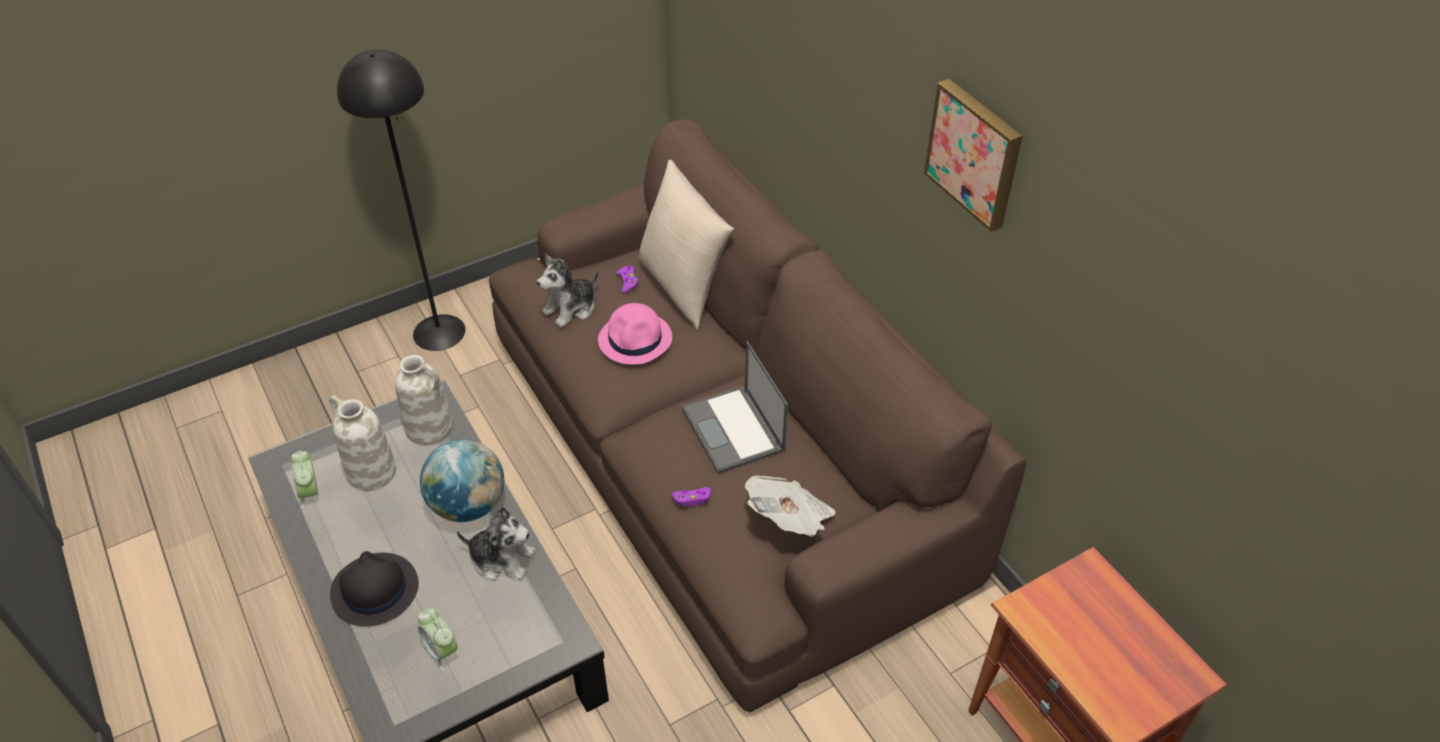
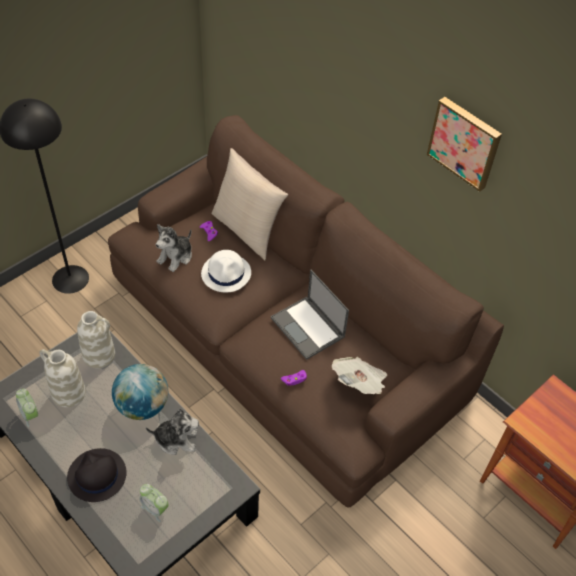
camera: 15 degrees left, 5 degrees up
(636, 339) = (226, 273): pink hat -> white hat

